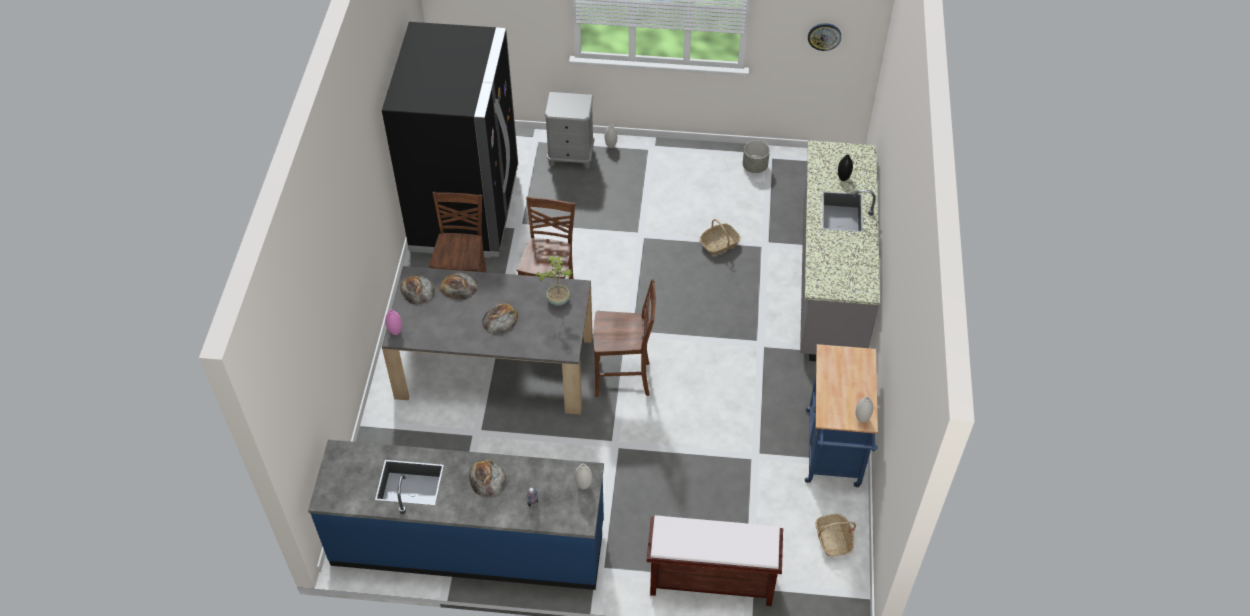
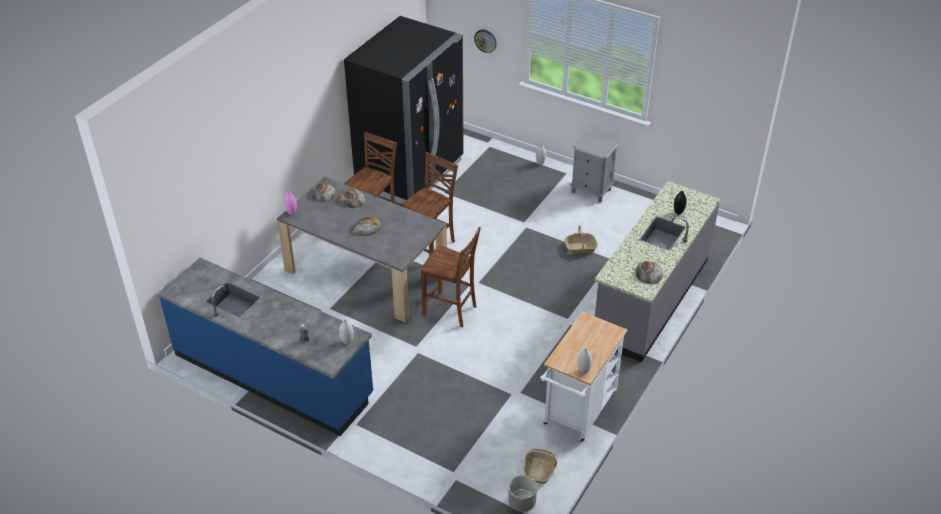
camera: 25 degrees right, 10 degrees down
(487, 478) = (285, 315): bread -> bread (648, 273)
(558, 299) = (414, 228): potted plant -> none
(571, 156) = (507, 161): grey nightstand -> grey nightstand (591, 191)
(710, 581) = (426, 462): brown bench -> none
(755, 167) = (641, 206): grey planter -> grey planter (522, 503)
(824, 36) = (708, 106): wall clock -> wall clock (485, 40)
(833, 454) = (577, 413): blue cart -> white cart

